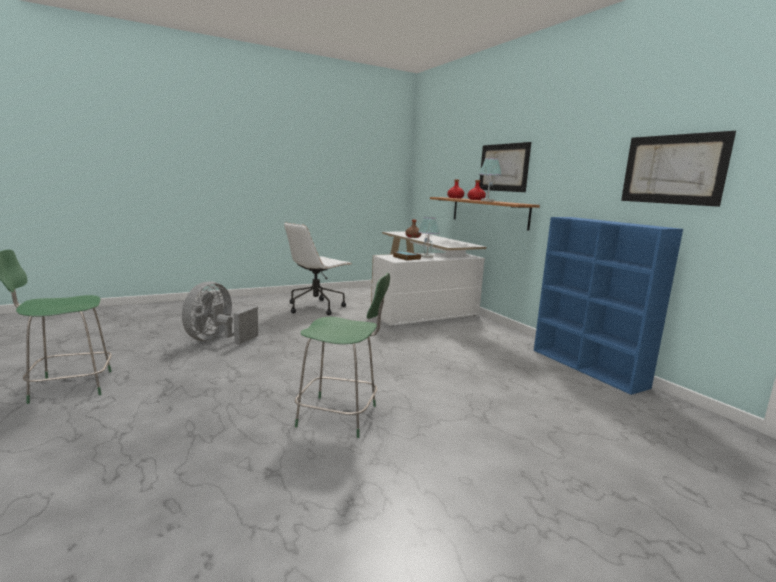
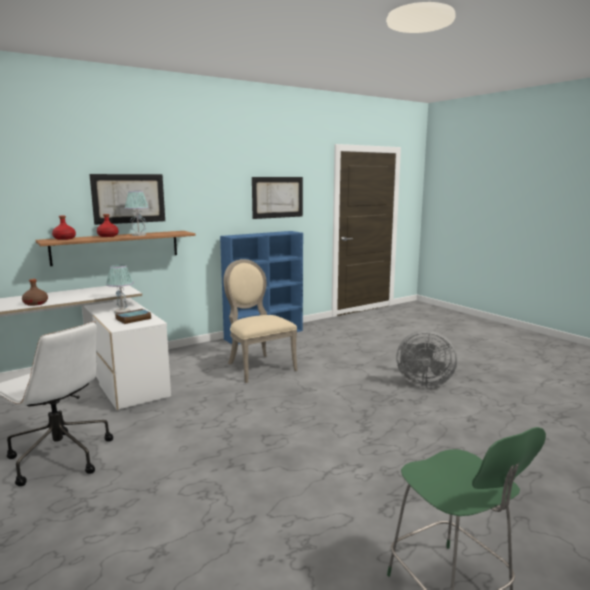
camera: 95 degrees left, 0 degrees up
(217, 340) = (235, 513): grey fan -> grey fan (422, 383)
(340, 416) = (389, 405): green chair -> none
(465, 358) = (258, 366): none -> beige chair

